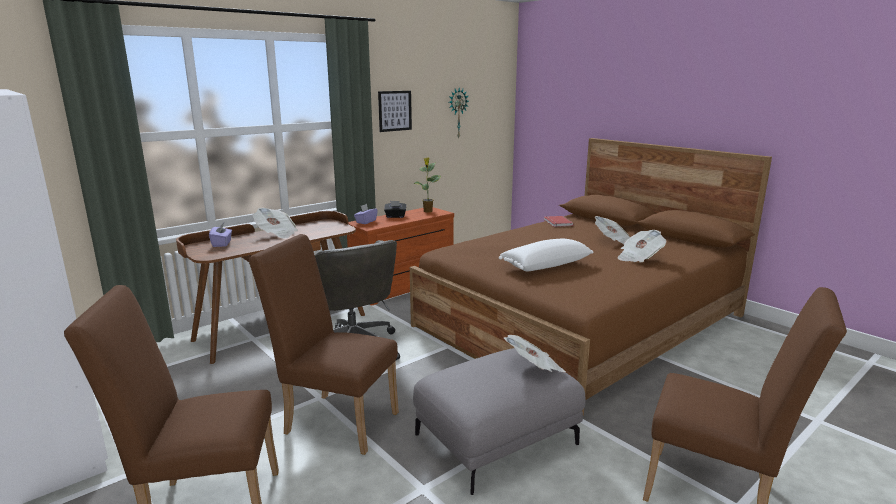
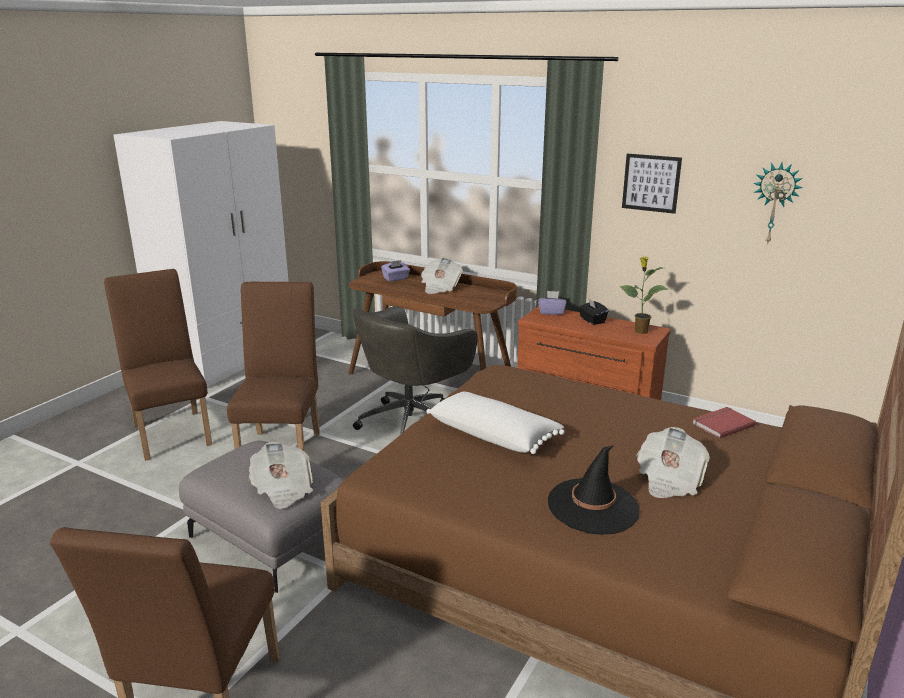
camera: 70 degrees right, 5 degrees up
(639, 258) = (593, 506): newspaper -> black hat

